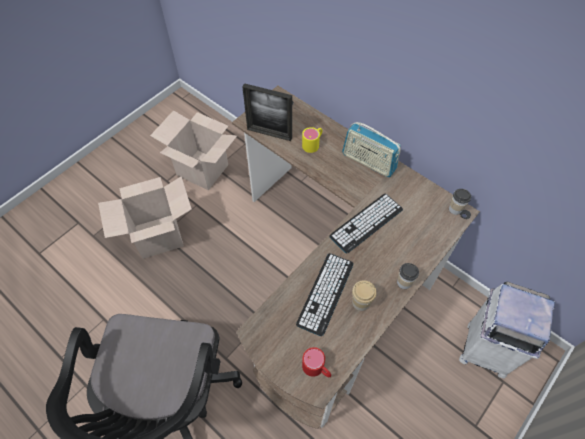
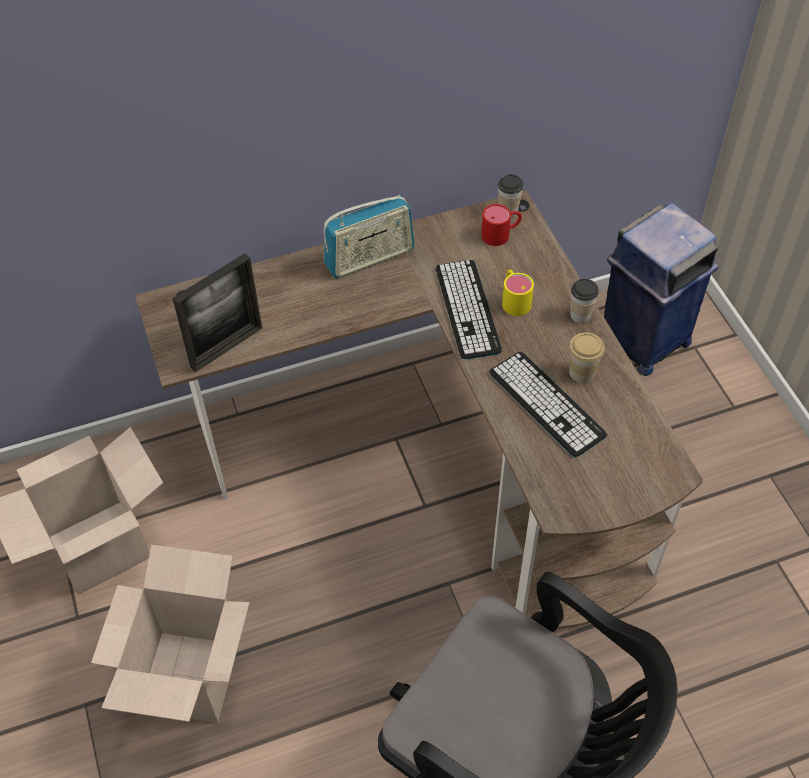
camera: 60 degrees left, 5 degrees down
(313, 143) = (288, 304): yellow mug -> yellow mug (514, 299)
(317, 369) = (648, 462): red mug -> red mug (501, 234)
(484, 348) = (643, 341): white trash can -> blue trash can

